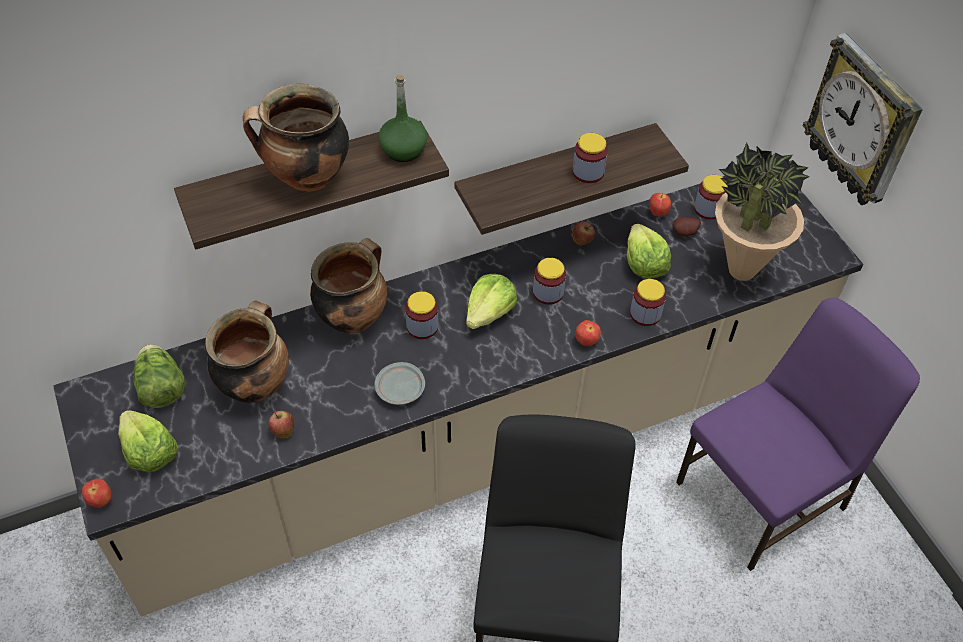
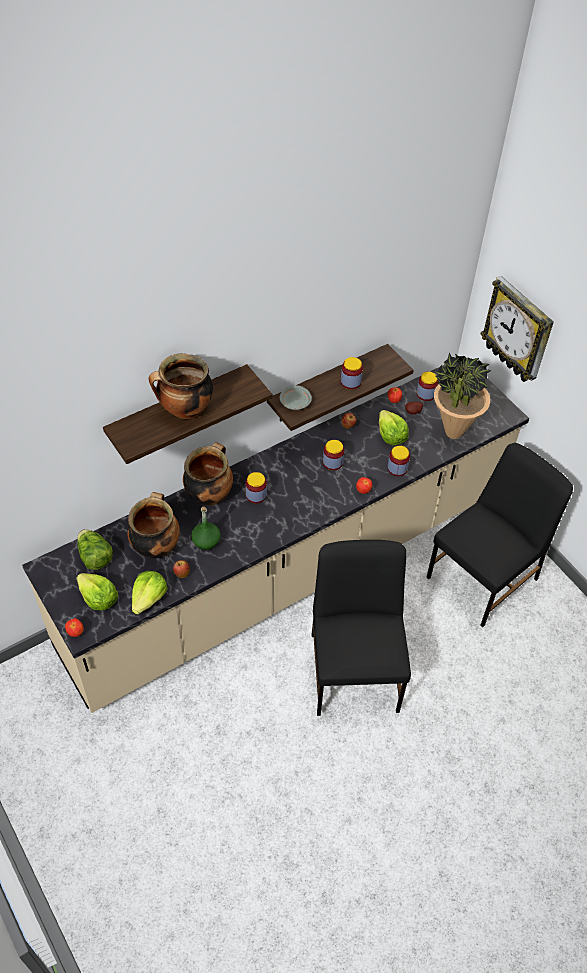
camera: 10 degrees left, 0 degrees up
(400, 389) = (251, 537): grey plate -> grey plate (295, 402)
(403, 149) = (241, 384): green bottle -> green bottle (206, 541)
(489, 313) = (297, 480): lettuce -> lettuce (149, 598)
(764, 495) = (484, 577): purple chair -> black chair

